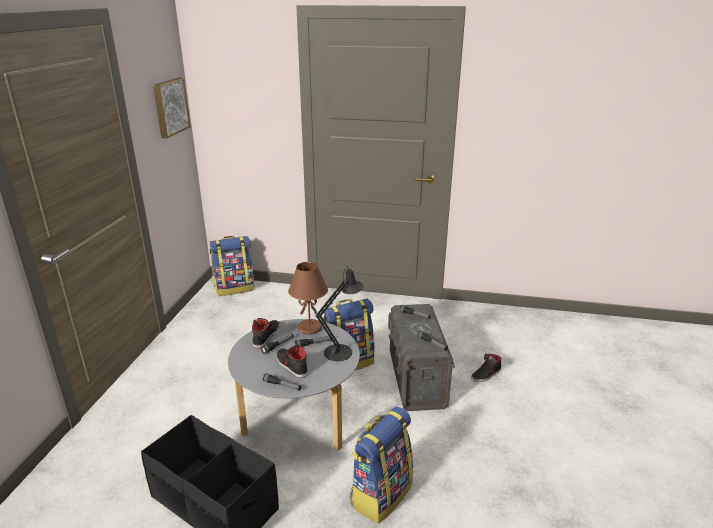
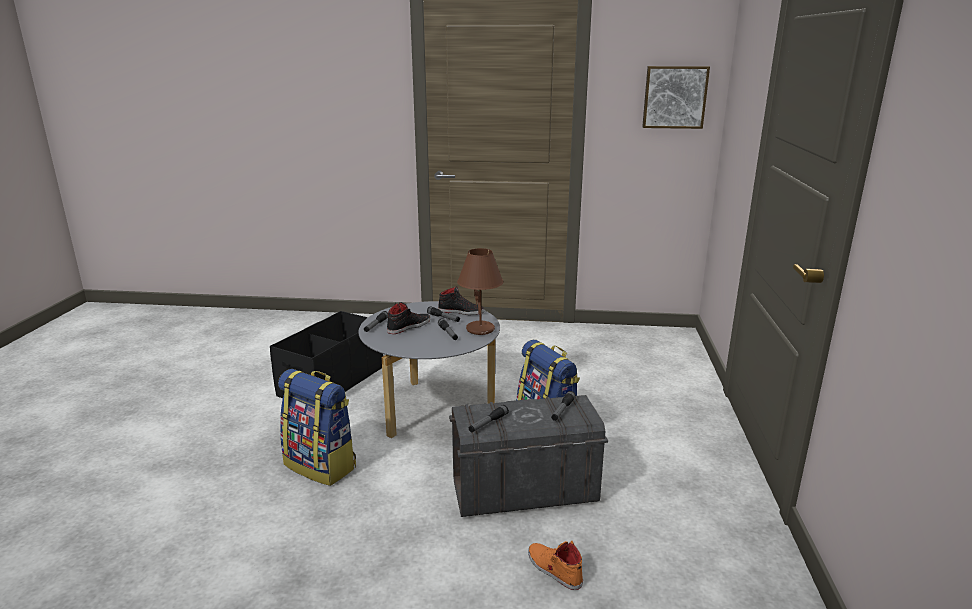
camera: 85 degrees right, 5 degrees down
(235, 288) = (677, 343): backpack -> none
(341, 351) = (435, 347): black table lamp -> none
(486, 374) = (553, 569): black shoe -> orange shoe

